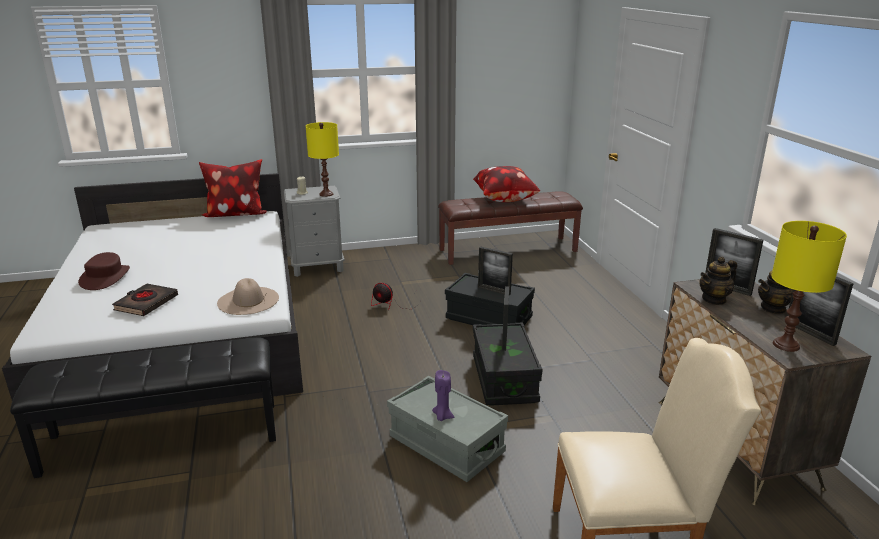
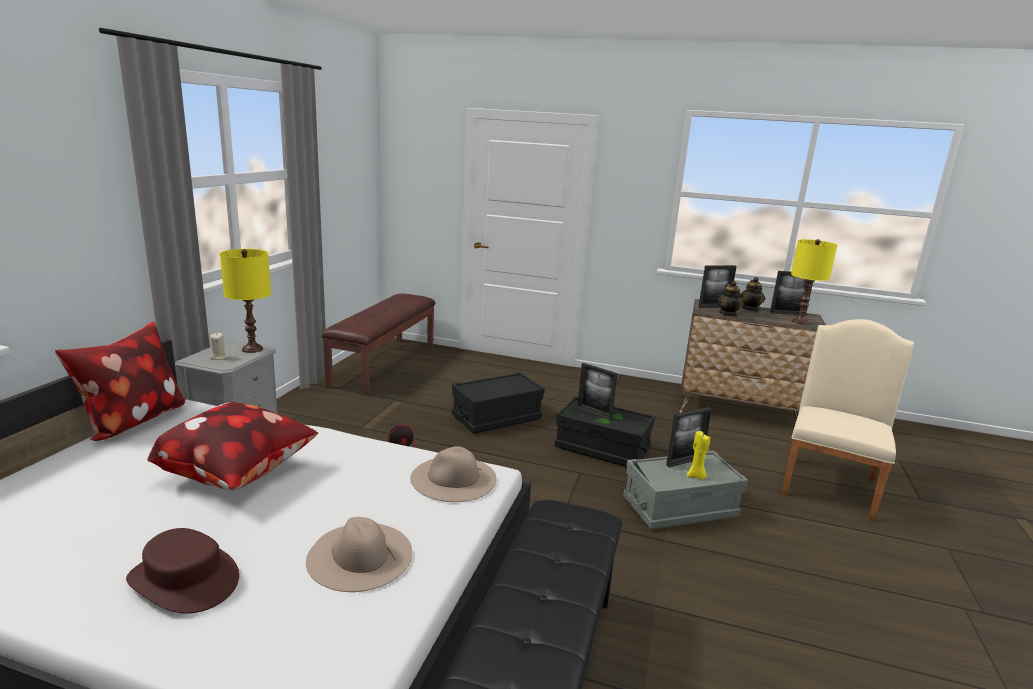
camera: 60 degrees left, 5 degrees down
(146, 303) = (359, 555): black book -> beige hat
(442, 416) = (696, 476): purple candle -> yellow candle
(494, 290) = (502, 386): picture frame -> picture frame (684, 462)
(505, 200) = (381, 311): pillow -> pillow (240, 475)

